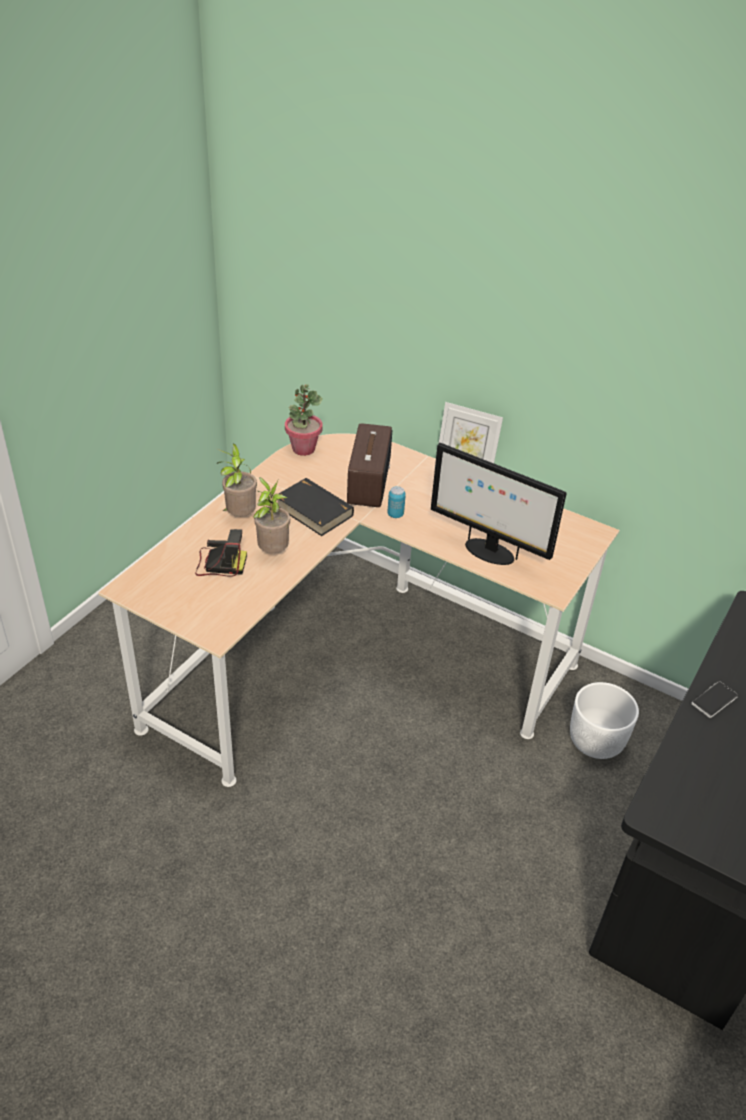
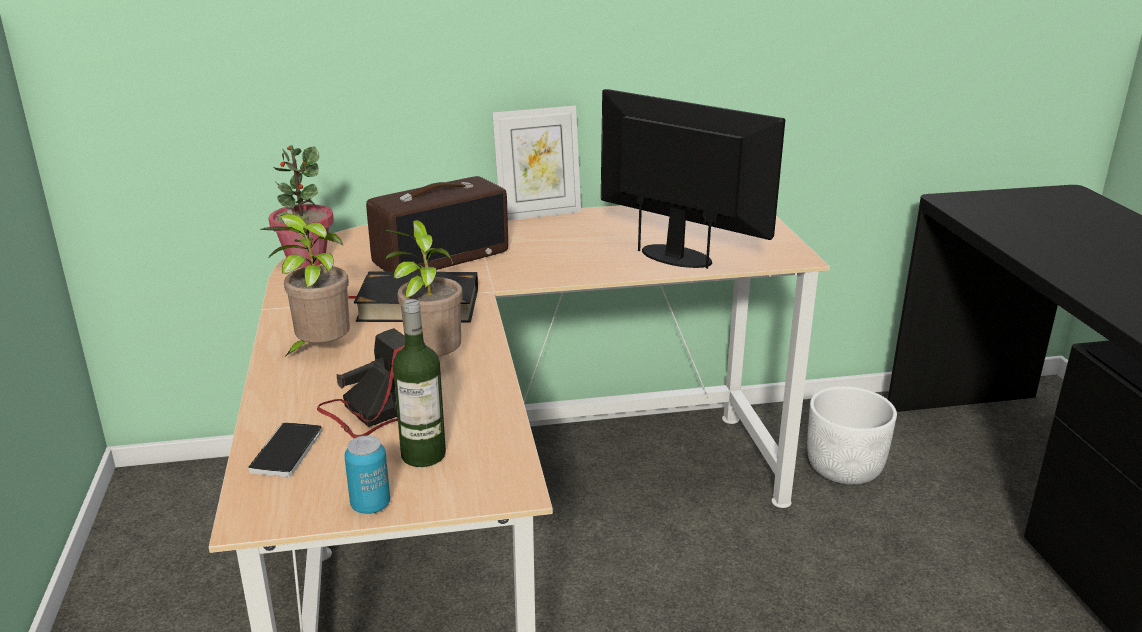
camera: 40 degrees left, 15 degrees down
(208, 599) = (423, 455): none -> bottle
(367, 481) = (441, 257): radio -> radio turned 90 degrees clockwise
(395, 514) = (525, 269): can -> can (370, 505)
(488, 552) = (678, 256): monitor -> monitor turned 135 degrees counterclockwise
(714, 700) = (1063, 267): phone -> phone (287, 451)

